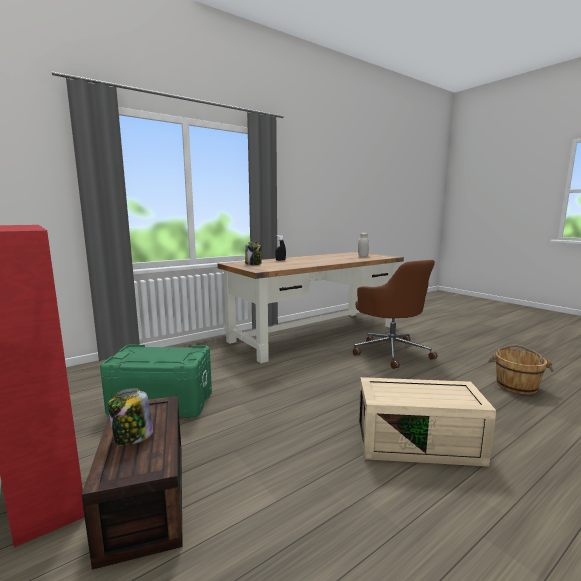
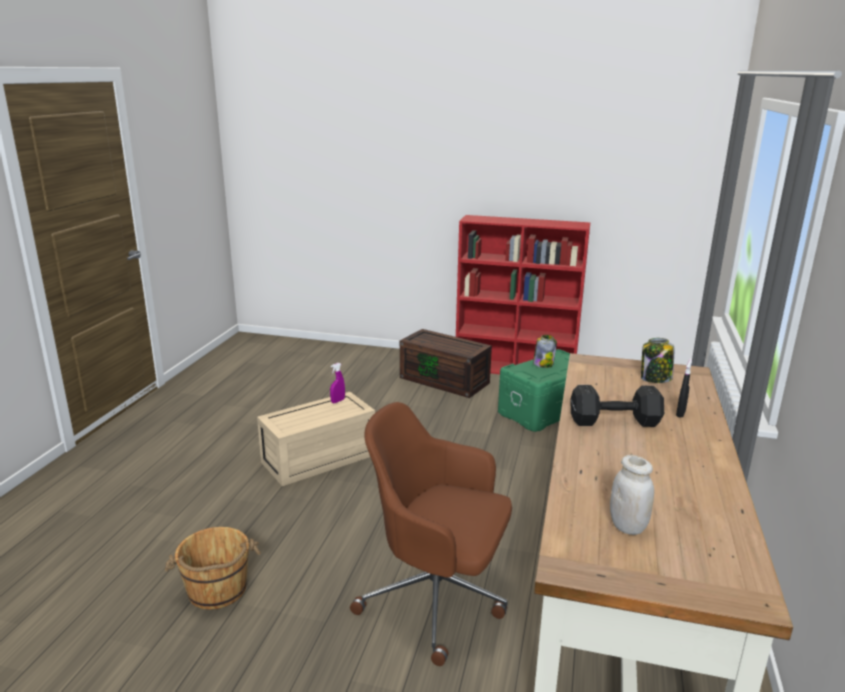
camera: 140 degrees right, 10 degrees up
(132, 437) = (445, 341): jar -> jar (543, 364)
(311, 262) = (612, 421): none -> black dumbbell
(390, 396) = (337, 401): none -> purple spray bottle

